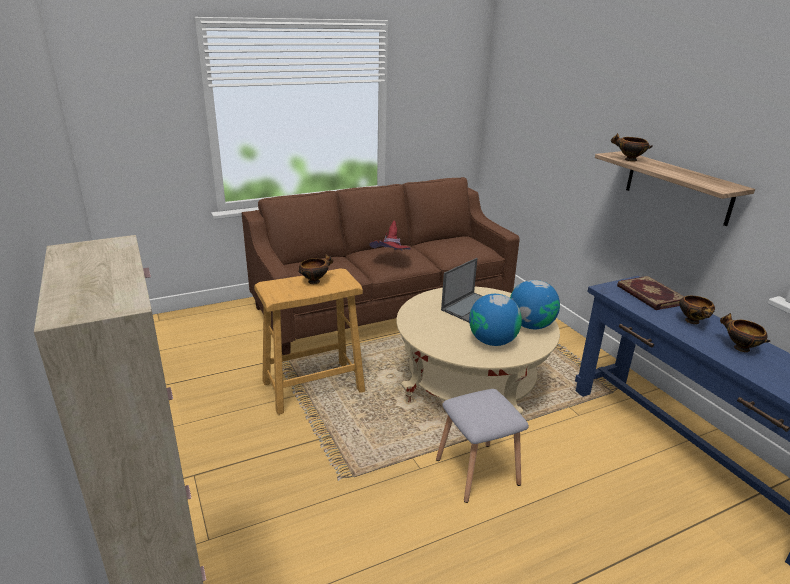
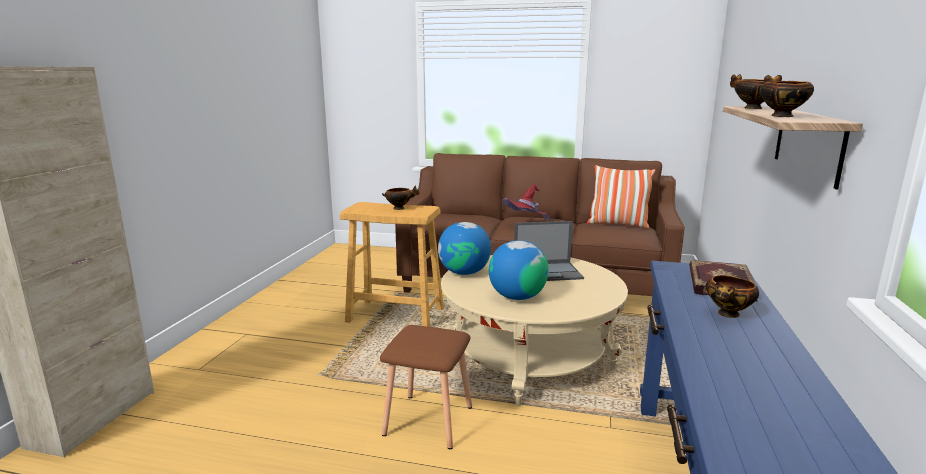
camera: 40 degrees right, 10 degrees down
(449, 240) = (618, 224): none -> pillow
(478, 472) = (428, 421): grey stool -> brown stool
(531, 325) = (583, 298): globe -> globe (464, 272)
(739, 348) = (744, 351): bowl -> bowl (780, 116)

